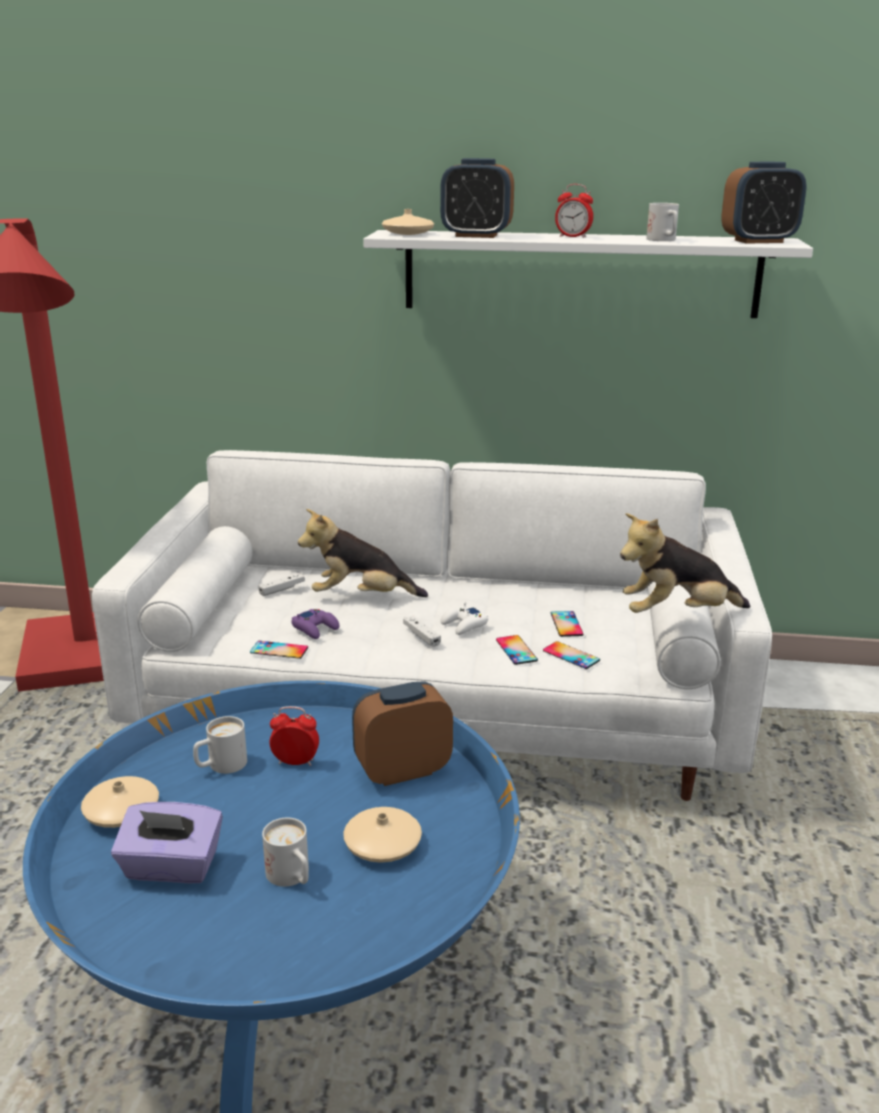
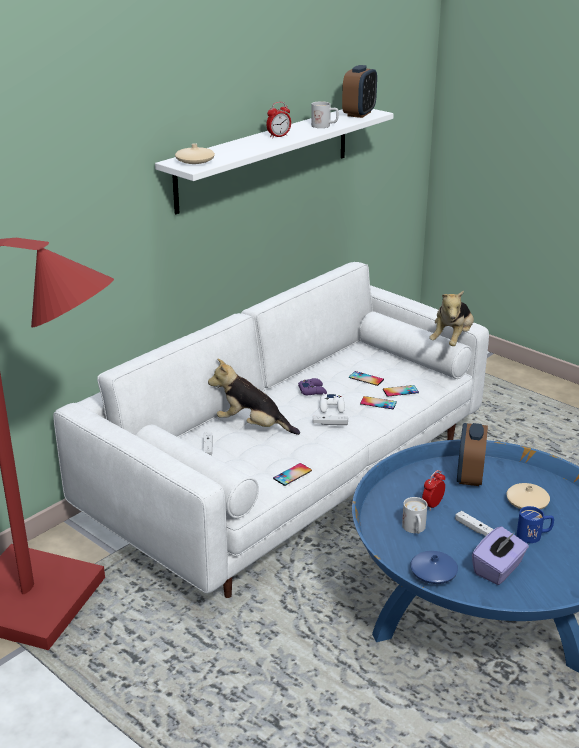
camera: 55 degrees left, 5 degrees up
(122, 811) = (433, 573): beige vase -> blue vase
(264, 814) = (473, 528): none -> white game controller
(292, 877) = (534, 535): white mug -> blue mug
(315, 628) = (279, 453): purple game controller -> purple game controller (312, 390)
(361, 597) = (252, 426): plush toy -> plush toy turned 75 degrees clockwise
(476, 236) = (235, 151): alarm clock -> none

